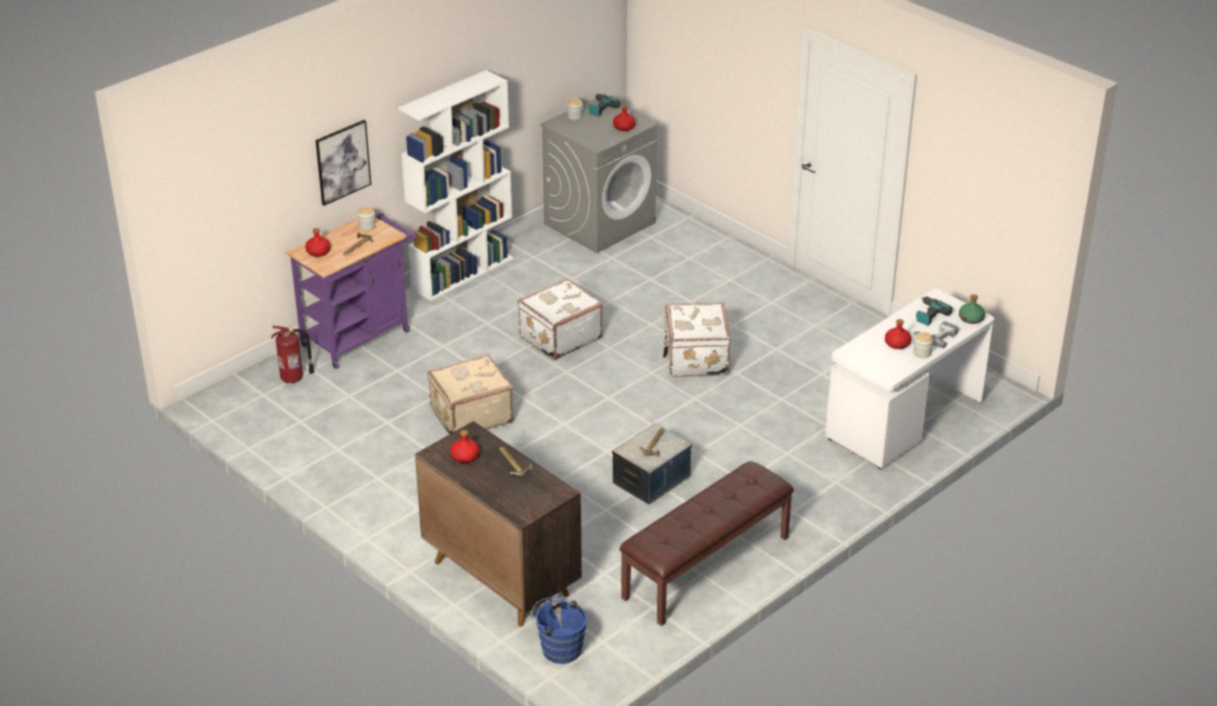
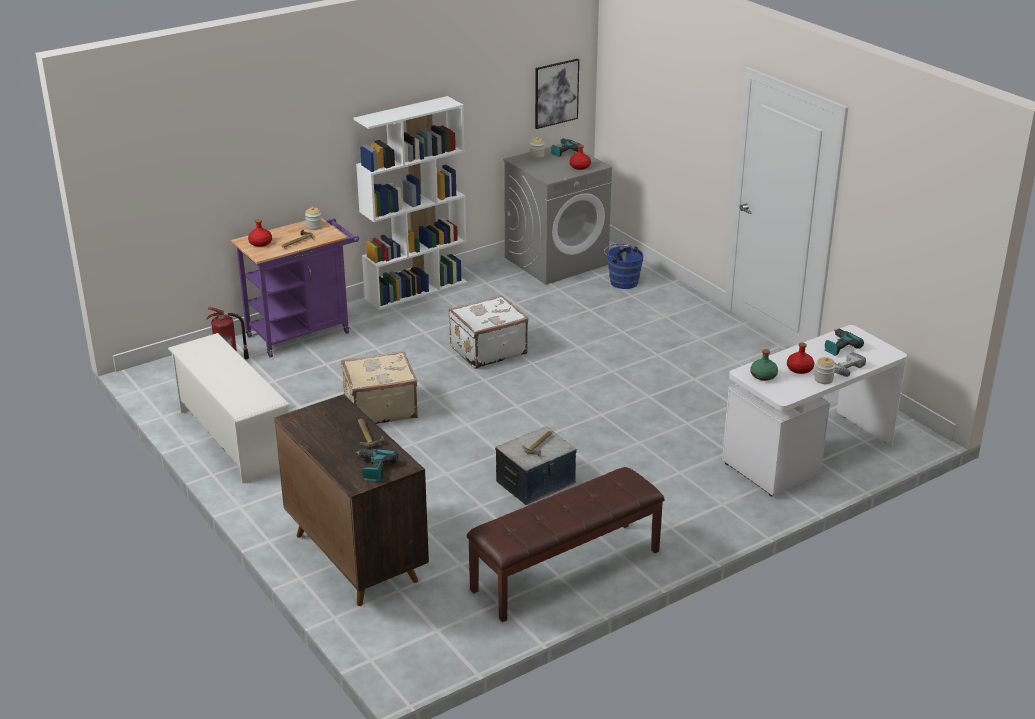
camera: 10 degrees right, 5 degrees down
(332, 464) = (234, 437): none -> white shoe rack
(342, 162) = (294, 162): picture -> picture (556, 93)
(465, 456) = (322, 424): red bottle -> none
(532, 498) = (373, 469): none -> power drill
(559, 648) = (390, 631): blue bucket -> blue bucket (622, 281)
(695, 358) = (611, 380): white suitcase -> none
(971, 319) = (882, 354): green bottle -> green bottle (763, 376)

